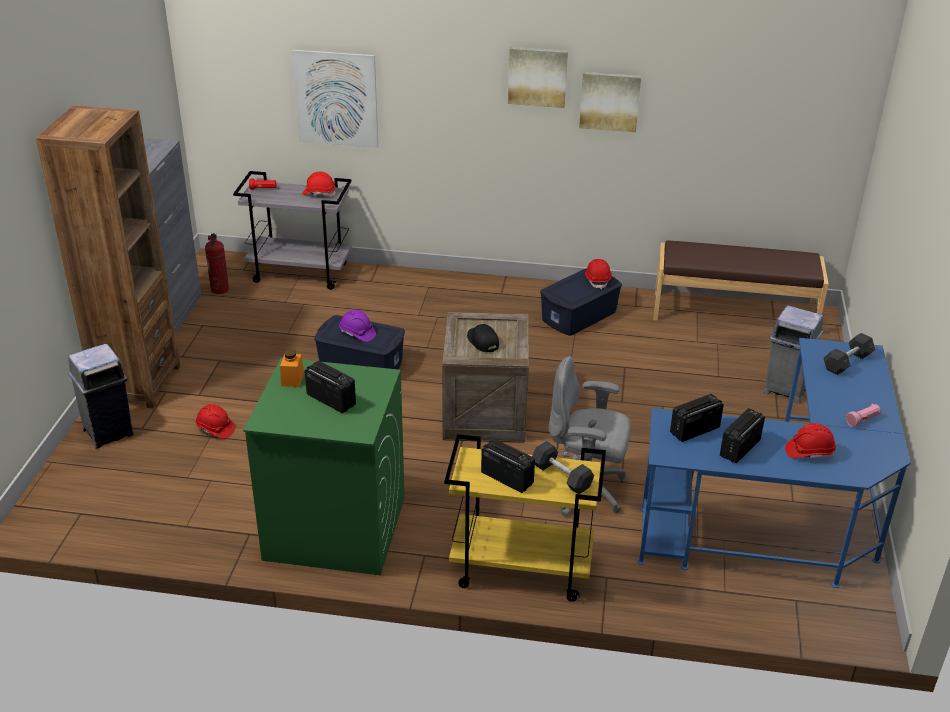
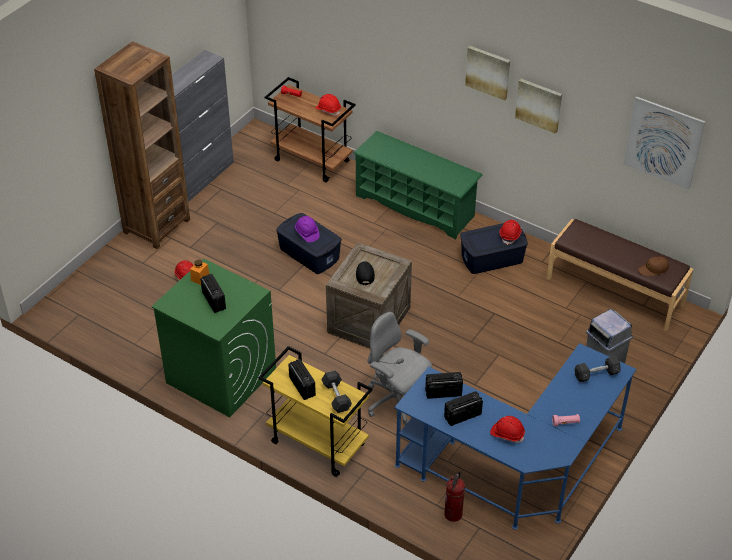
camera: 25 degrees right, 10 degrees up
(109, 431) = (122, 259): grey trash can -> none
(220, 289) = (248, 160): fire extinguisher -> fire extinguisher (453, 514)
(301, 273) = (312, 161): grey cart -> brown cart
(336, 99) = (349, 45): picture -> picture (663, 142)
(455, 288) = (415, 206): none -> green shoe rack
(787, 264) = (653, 269): none -> brown cap

